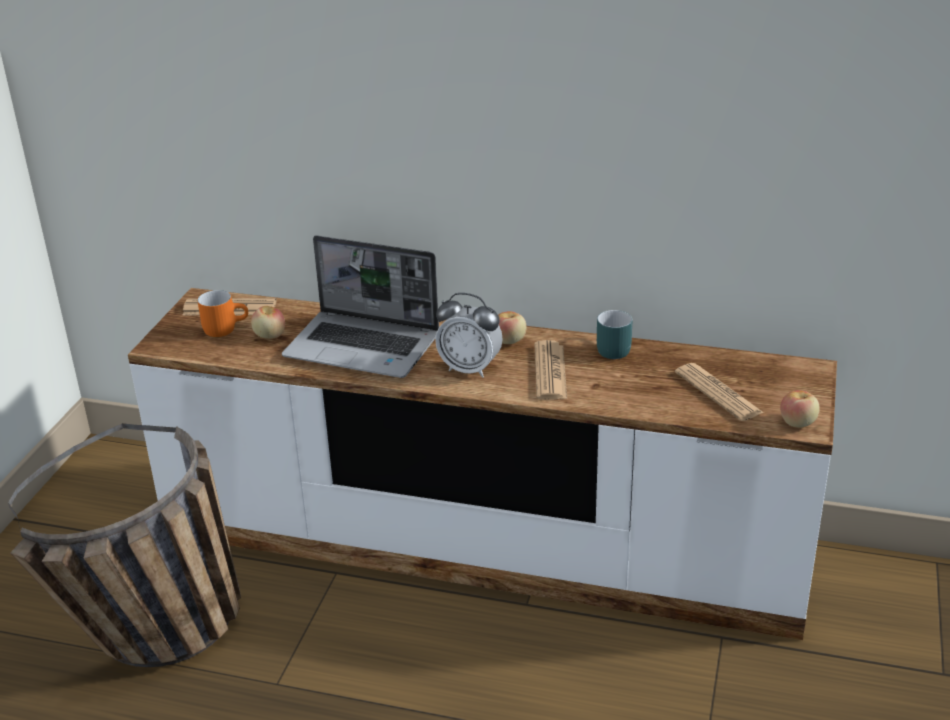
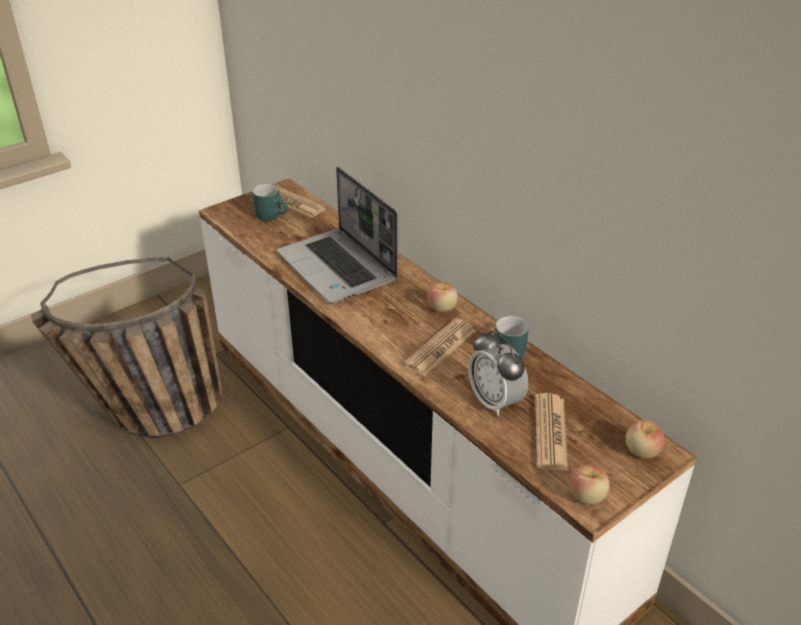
camera: 35 degrees right, 5 degrees up
(225, 328) = (272, 215): orange mug -> turquoise mug
(270, 336) = (291, 233): apple -> apple (641, 451)
(470, 369) = (387, 318): alarm clock -> alarm clock (495, 402)

